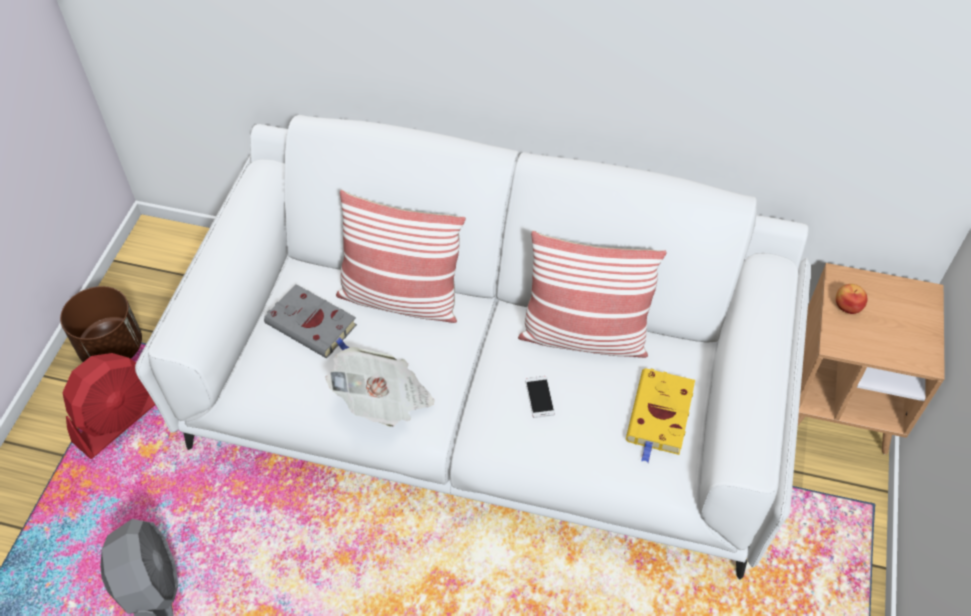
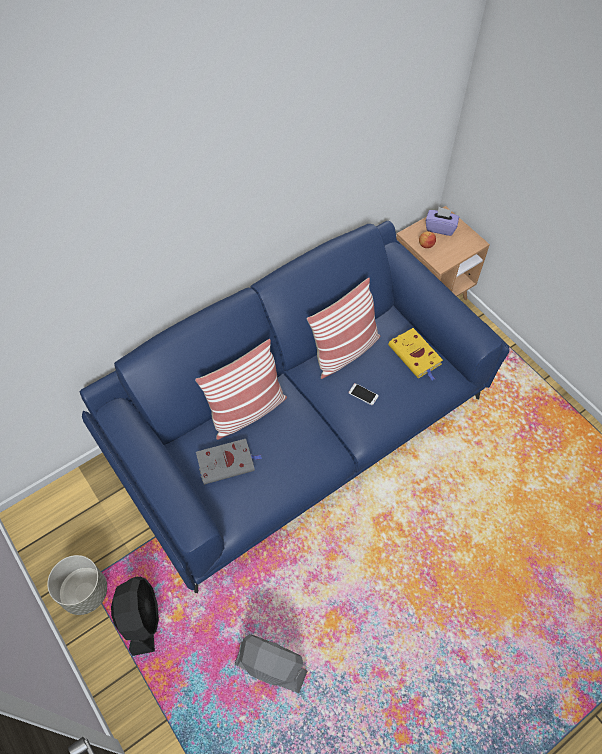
camera: 50 degrees left, 5 degrees up
(112, 348) = (84, 592): brown planter -> grey planter
(120, 419) = (141, 618): red fan -> black fan
(383, 400) = (304, 462): newspaper -> none
(487, 402) = (301, 428): white sofa -> blue sofa
(896, 303) = (440, 228): none -> purple tissue box

